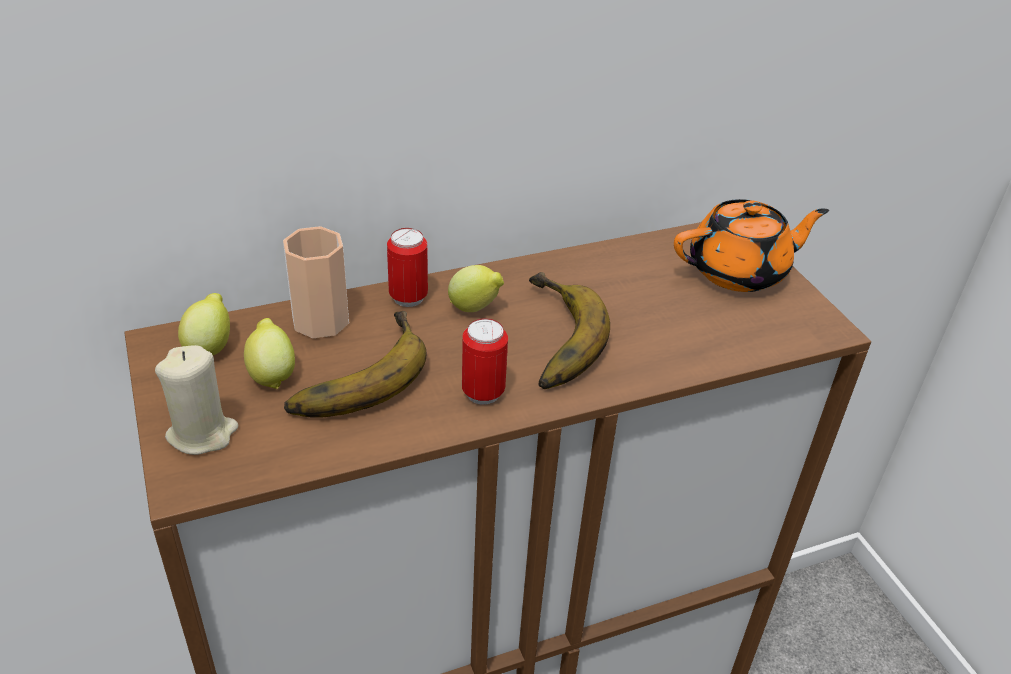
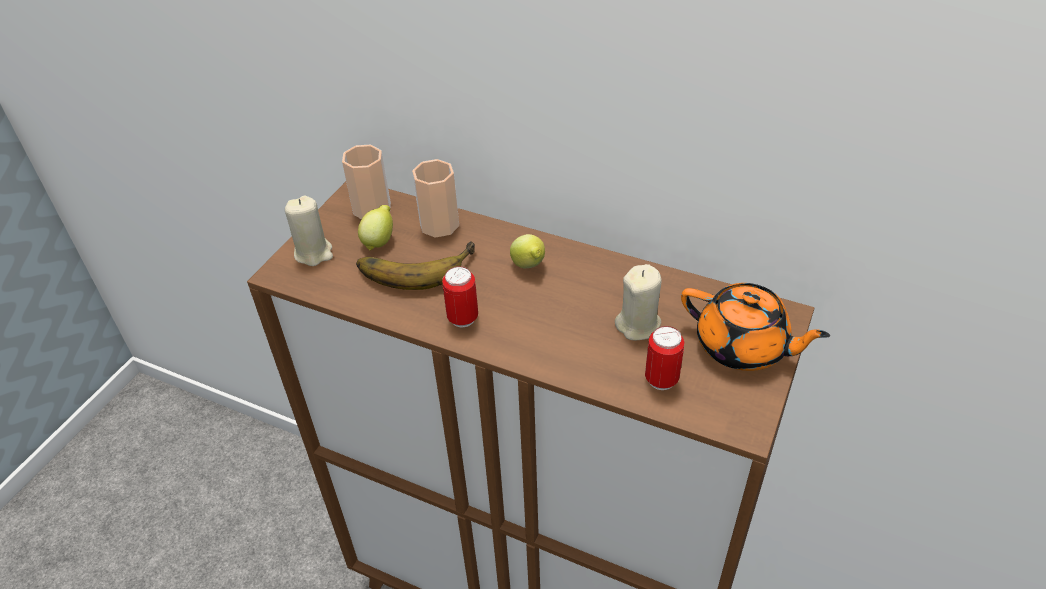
camera: 50 degrees right, 5 degrees up
(210, 347) = (372, 209): lemon -> cup
(408, 297) = (502, 237): can -> can (661, 379)
(548, 339) = (543, 311): banana -> none
(643, 302) = (638, 325): none -> beige candle

